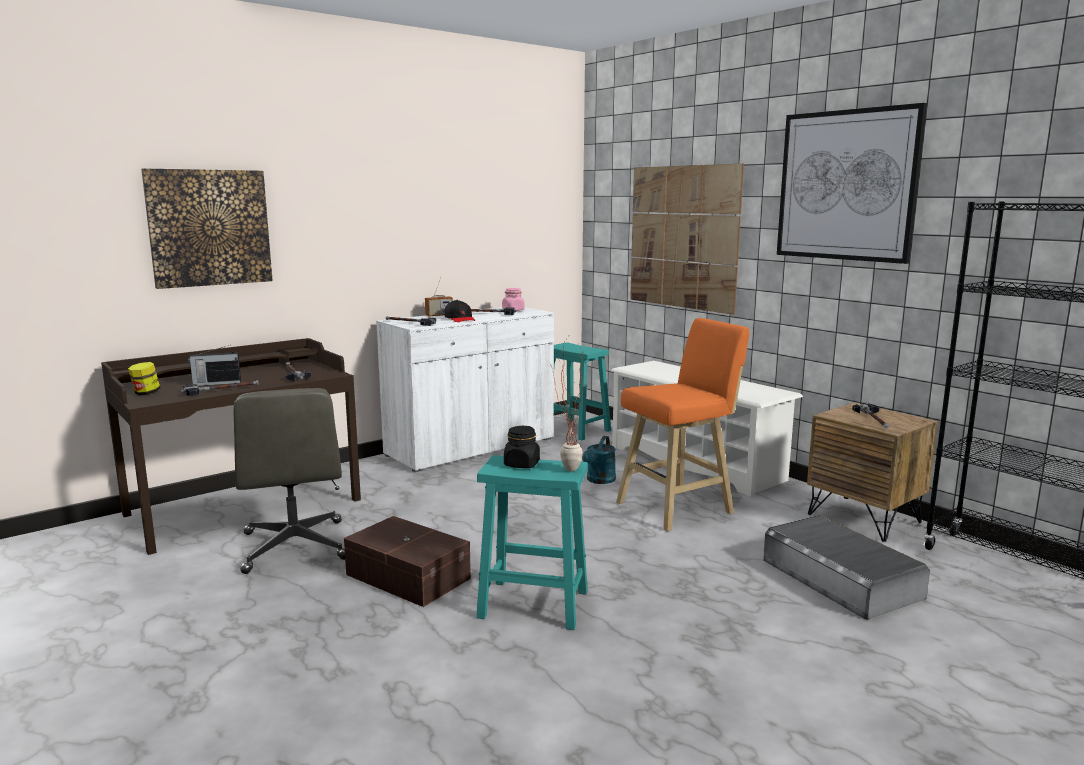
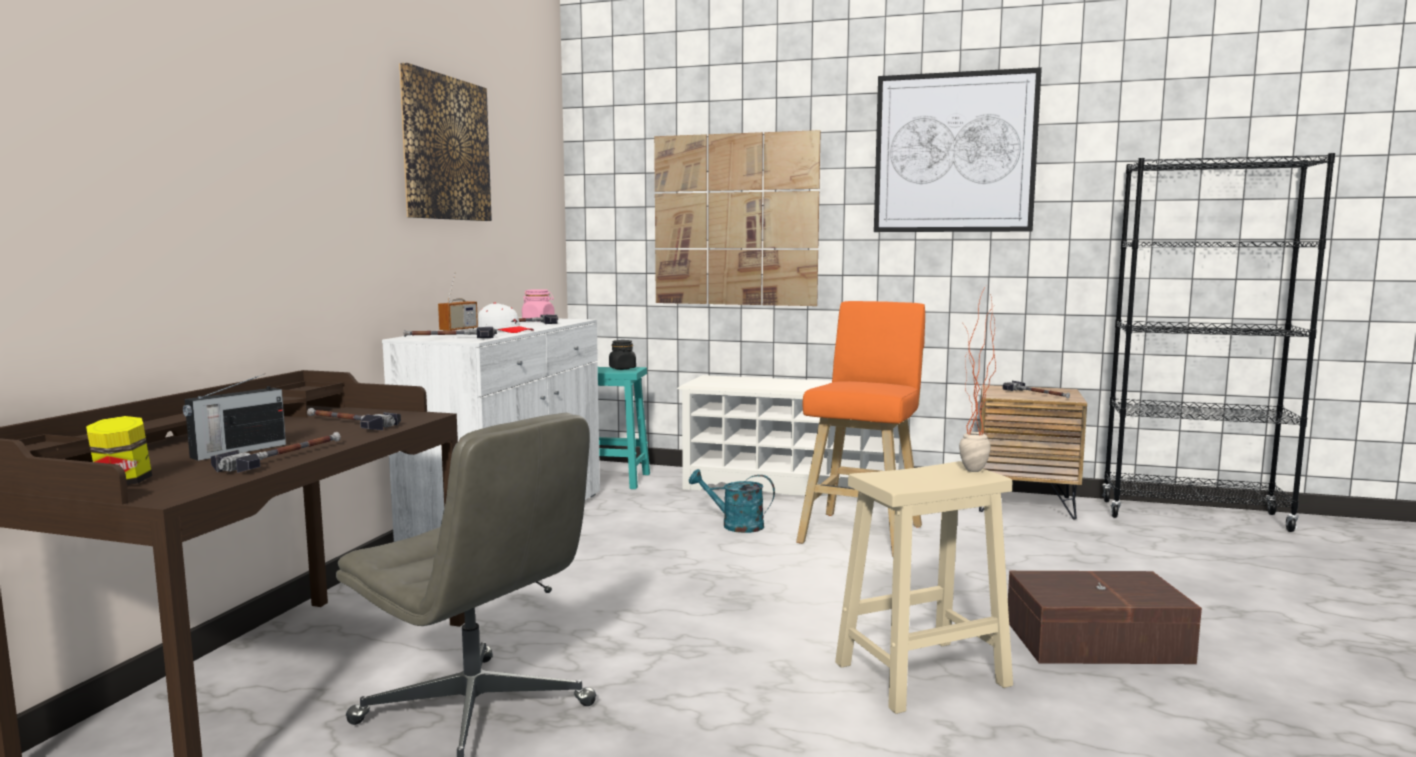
camera: 35 degrees left, 5 degrees down
(209, 228) = (146, 162): picture -> picture (445, 148)
(408, 575) = (718, 695): brown storage box -> brown storage box (1093, 640)
(460, 319) = (505, 330): black cap -> white cap
(521, 464) = (909, 476): black jar -> black jar (622, 368)
(535, 604) = (923, 673): turquoise stool -> beige stool
(599, 480) = (735, 525): turquoise watering can -> turquoise watering can turned 120 degrees clockwise
(840, 578) = (1108, 559): grey storage box -> none

